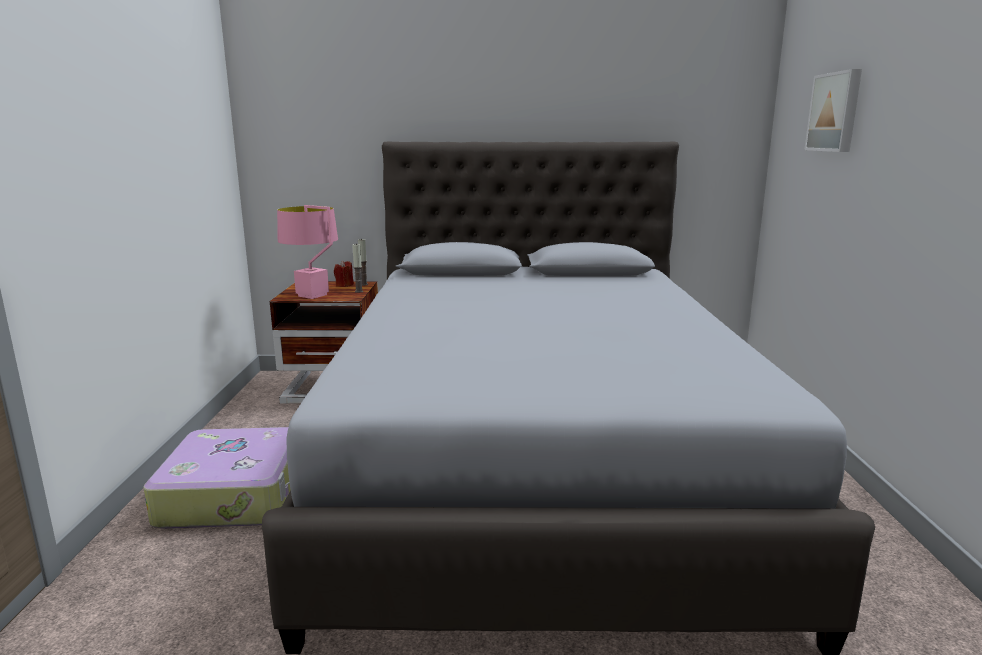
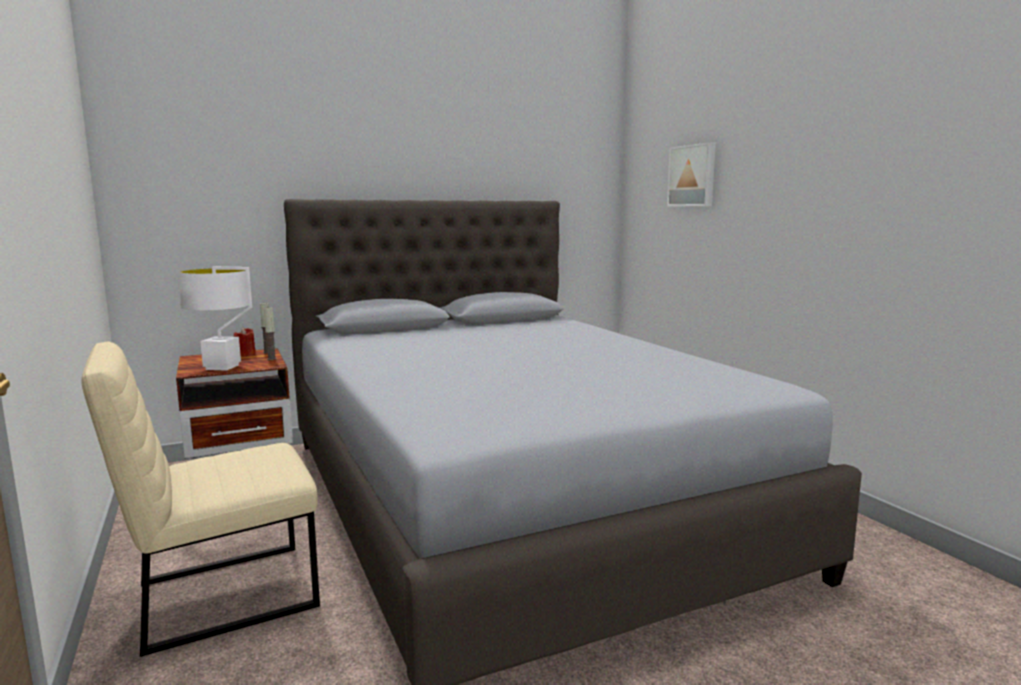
camera: 25 degrees left, 5 degrees down
(236, 494) = (221, 596): suitcase -> beige chair
(312, 295) = (222, 367): pink table lamp -> white table lamp

